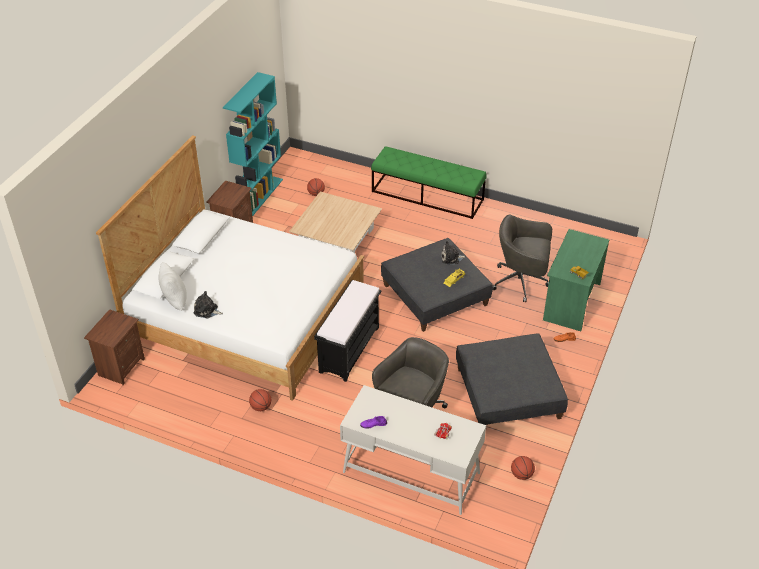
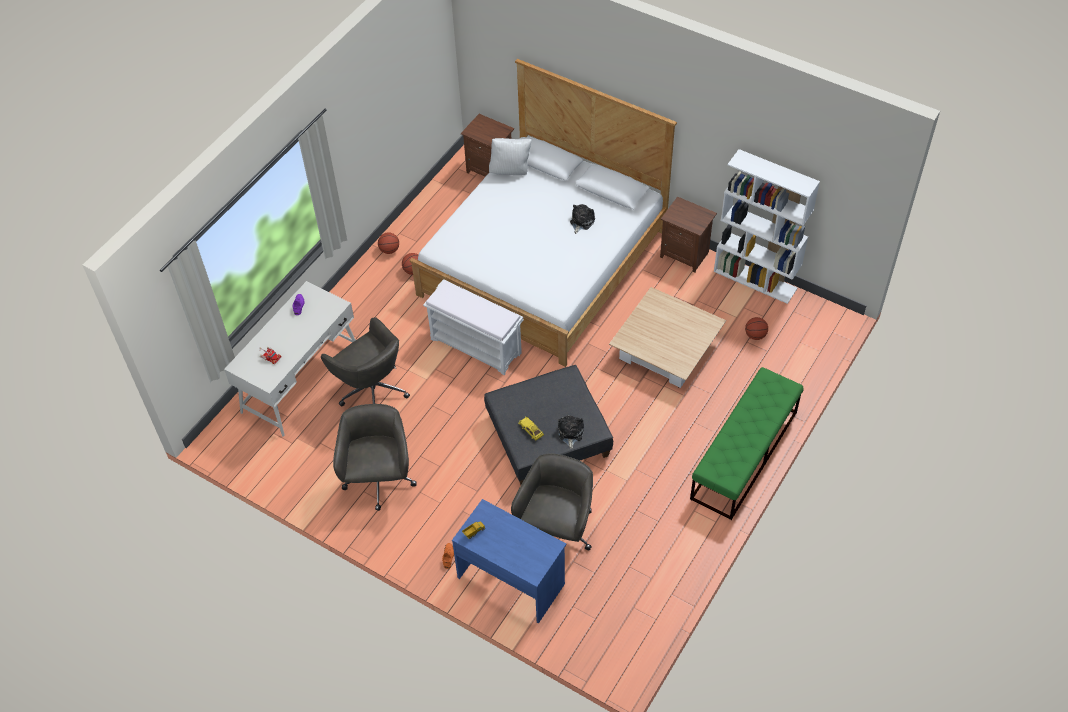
camera: 100 degrees right, 10 degrees up
(207, 311) = (491, 194): plush toy -> plush toy (581, 222)
(259, 195) = (755, 280): turquoise bookcase -> white bookcase
(349, 349) = (477, 346): black bench -> white bench
(507, 393) = (379, 480): grey ottoman -> grey office chair
(521, 475) = (269, 472): basketball -> basketball (389, 250)
(571, 301) = (511, 579): green desk -> blue desk

